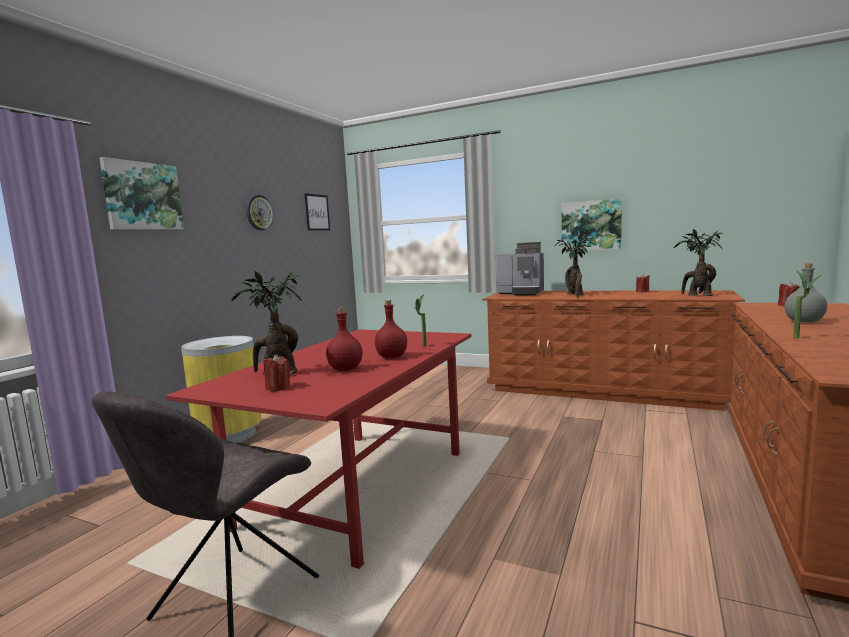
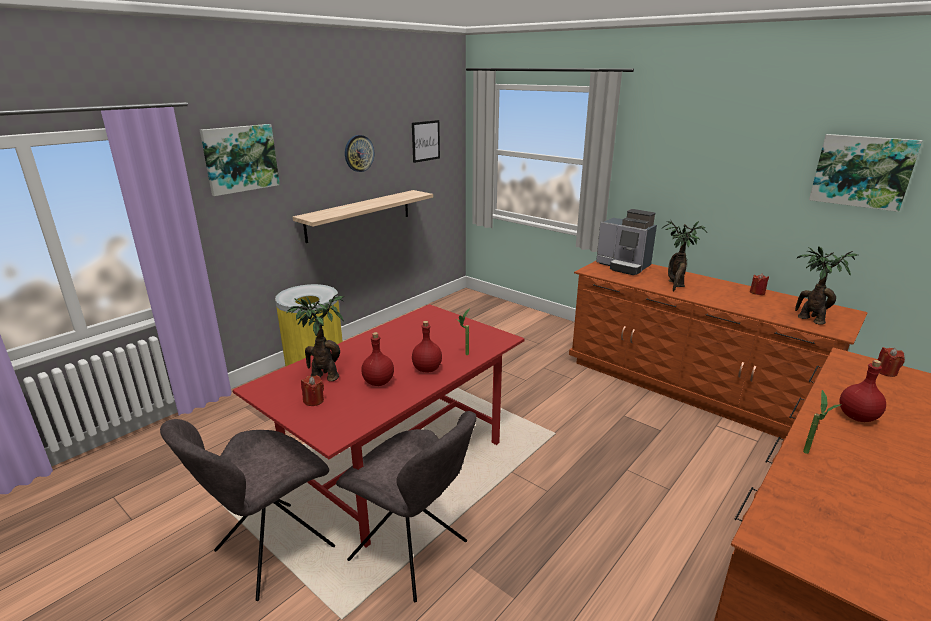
camera: 15 degrees right, 15 degrees up
(261, 274) = (359, 215): none -> shelf
(418, 561) = (412, 553): none -> grey chair
(591, 225) = (721, 199): picture -> picture (862, 171)
(804, 321) = (858, 417): grey bottle -> red bottle

